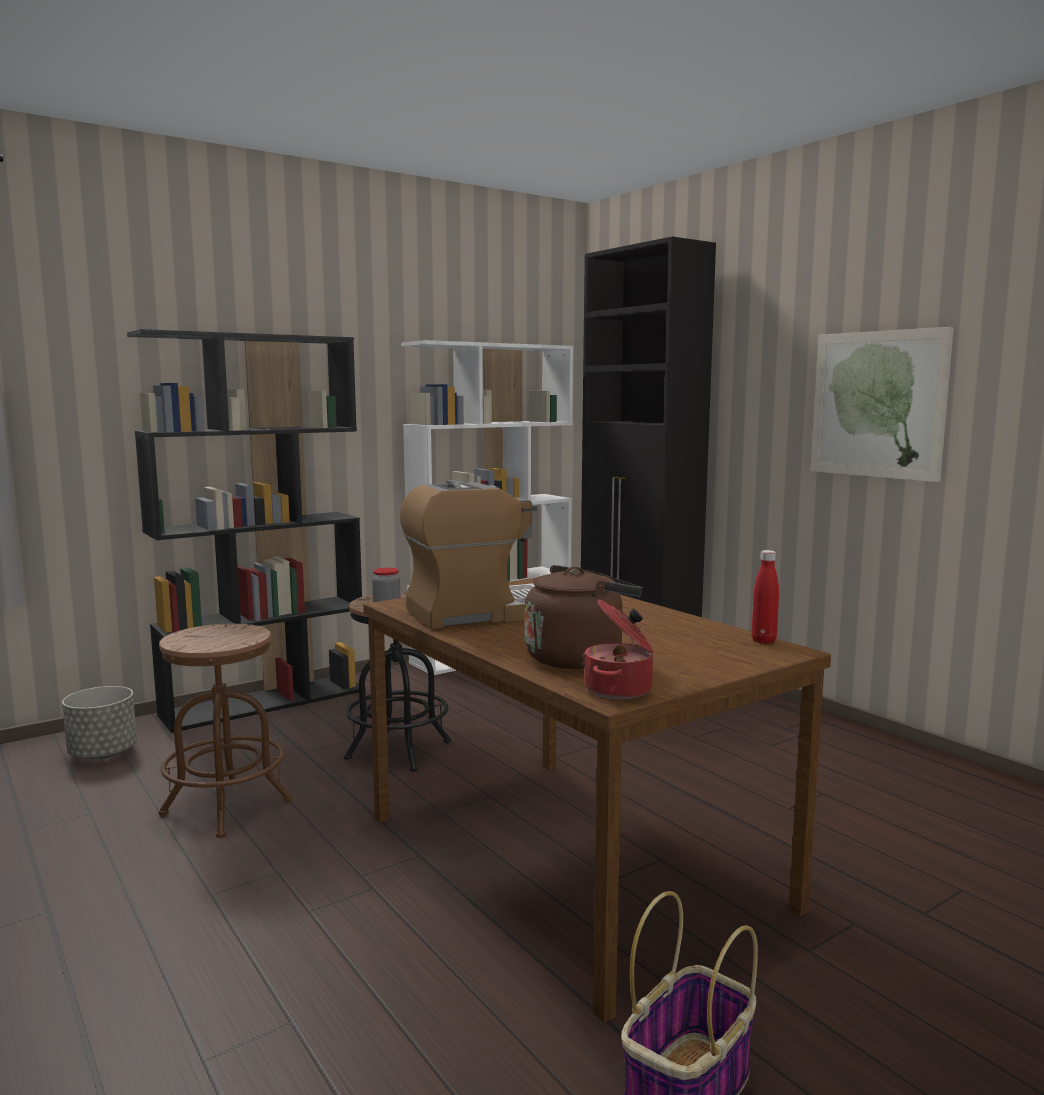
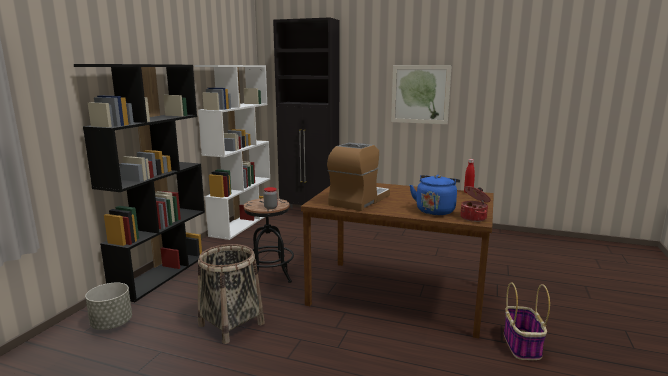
camera: 35 degrees left, 5 degrees up
(226, 807) = (231, 324): brown stool -> basket
(578, 658) = (435, 210): brown kettle -> blue kettle

